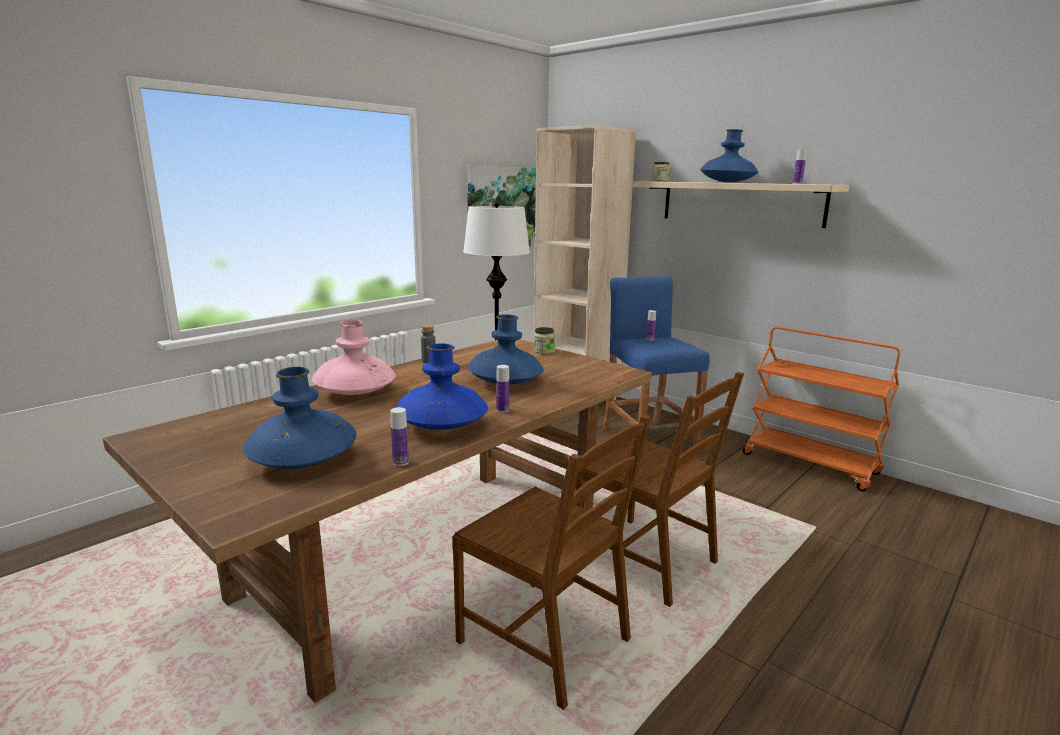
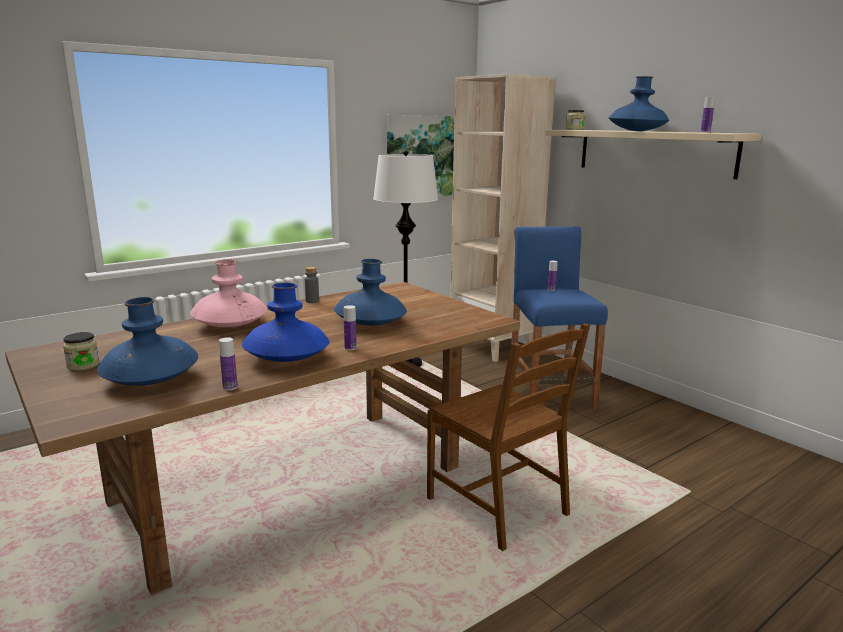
camera: 10 degrees right, 0 degrees up
(544, 351) = (427, 296): jar -> jar (83, 365)
(546, 641) = (372, 568): brown chair -> none
(811, 464) = (715, 429): orange cart -> none

